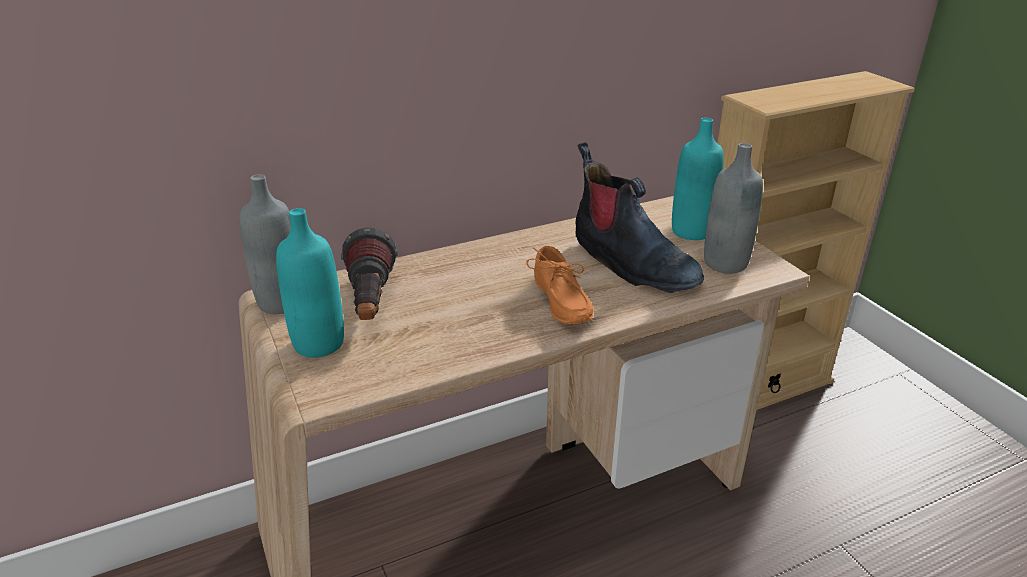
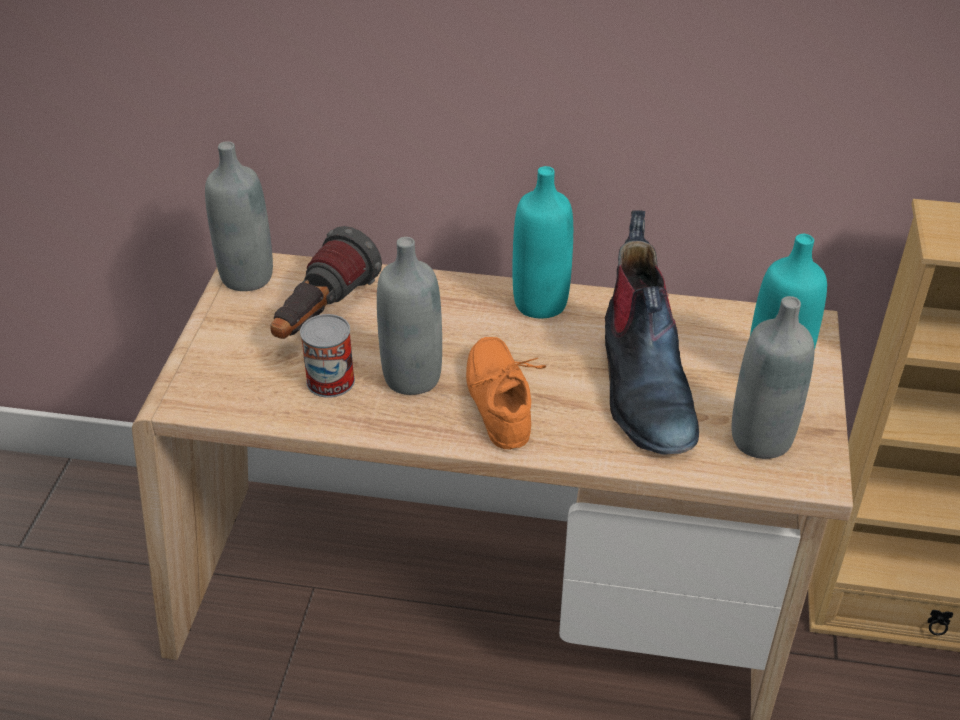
camera: 35 degrees right, 10 degrees up
(318, 344) = (235, 341): turquoise bottle -> turquoise bottle (540, 303)
(424, 338) = (330, 381): none -> can
(481, 314) = (412, 377): none -> grey bottle
(558, 303) = (504, 400): orange shoe -> orange shoe turned 150 degrees clockwise

